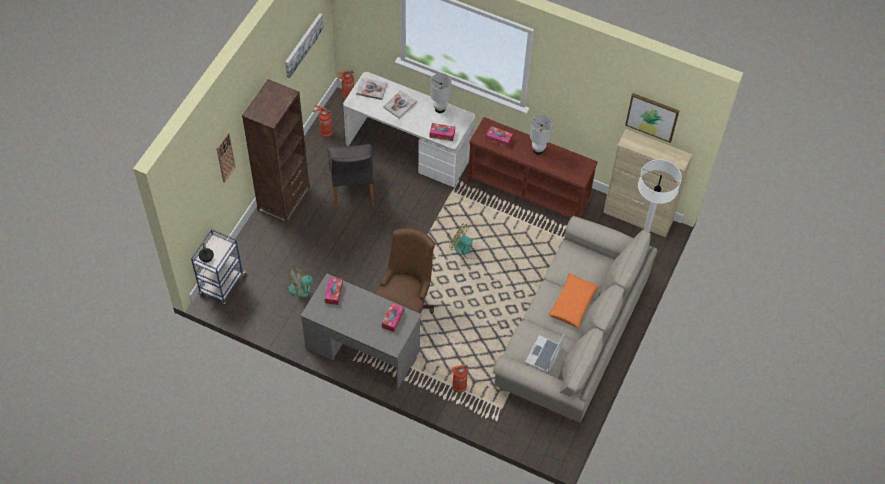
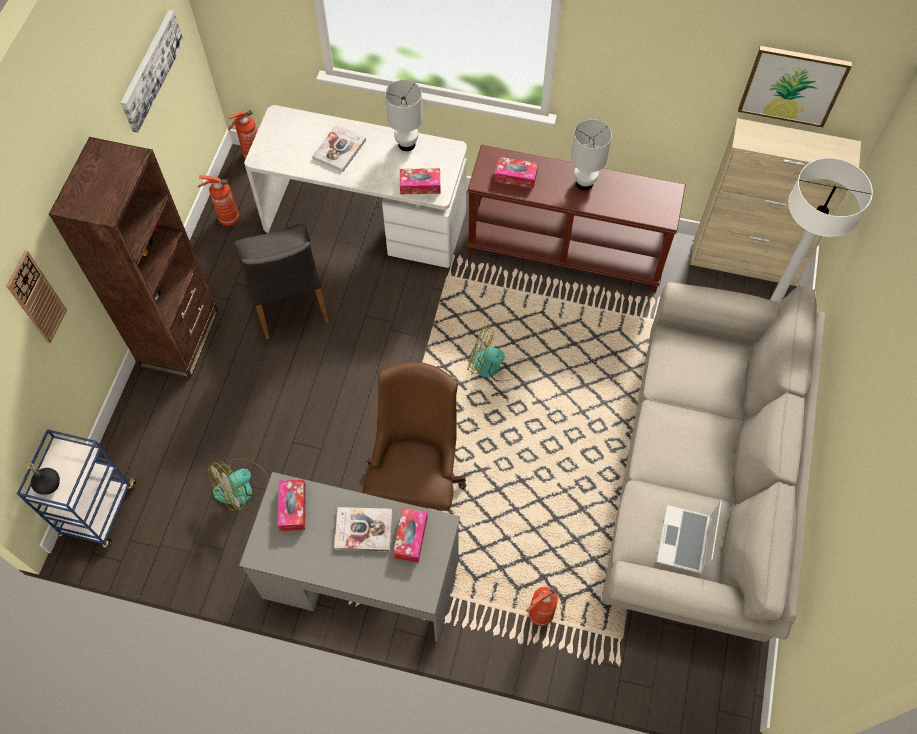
camera: 10 degrees left, 5 degrees up
(371, 89) = (287, 132): book -> book (363, 530)
(572, 304) = (704, 434): orange pillow -> none

